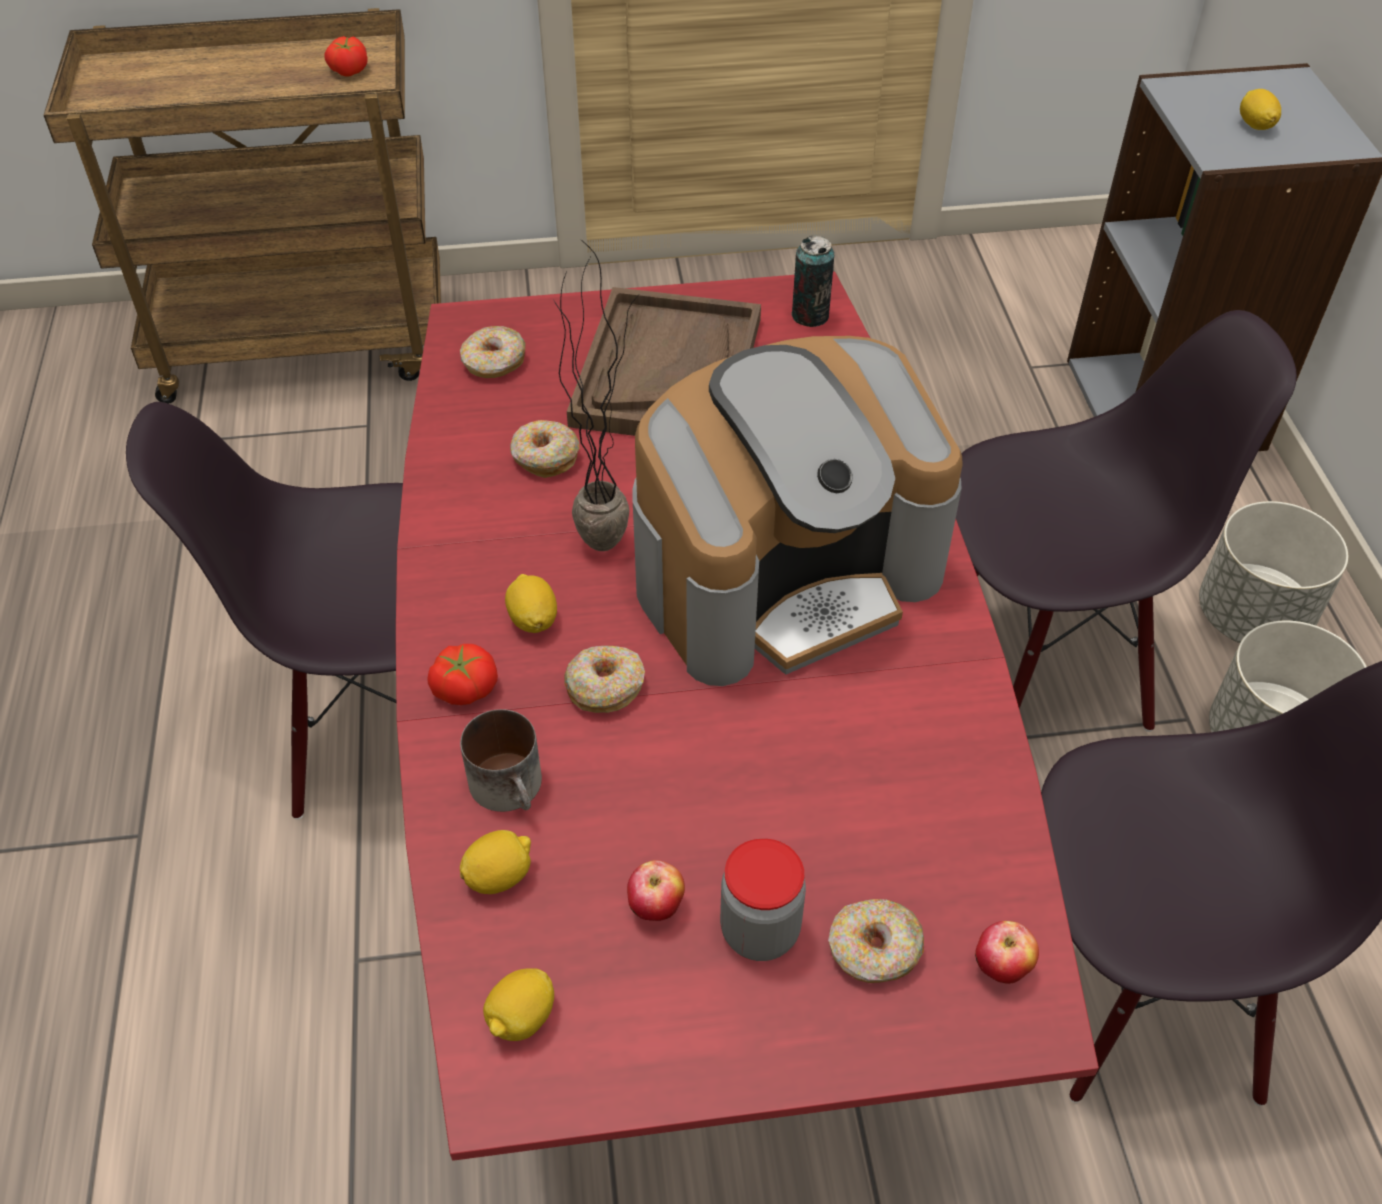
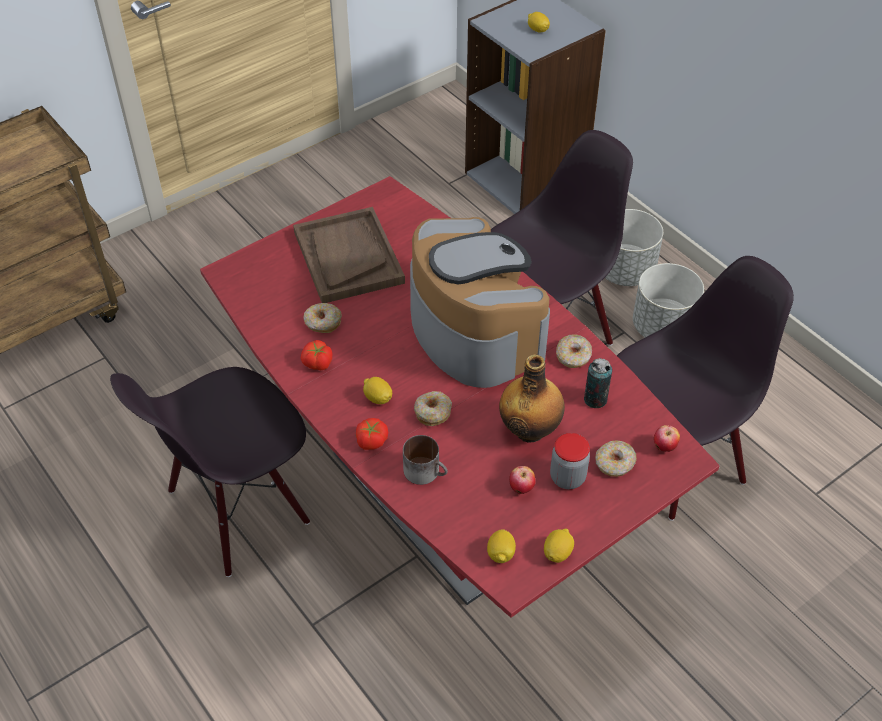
camera: 30 degrees left, 0 degrees up
(348, 70) = (33, 152): tomato -> tomato (317, 363)
(494, 362) = (259, 286): donut -> donut (573, 356)
(499, 876) = (449, 507): lemon -> lemon (557, 553)
(610, 531) = (381, 344): potted plant -> none
(756, 801) = (530, 429): none -> bottle
(785, 574) = (473, 330): coffee machine -> coffee machine turned 60 degrees counterclockwise
(810, 316) = (395, 203): can -> can (595, 399)

